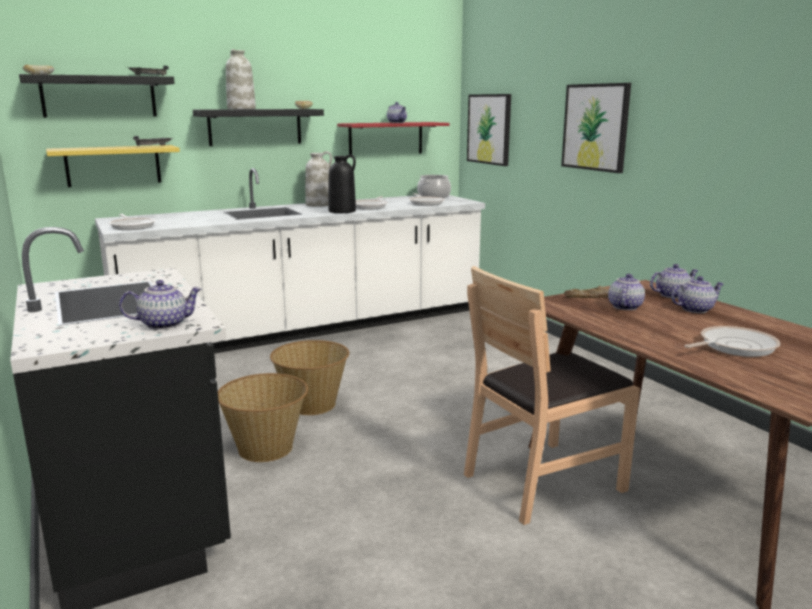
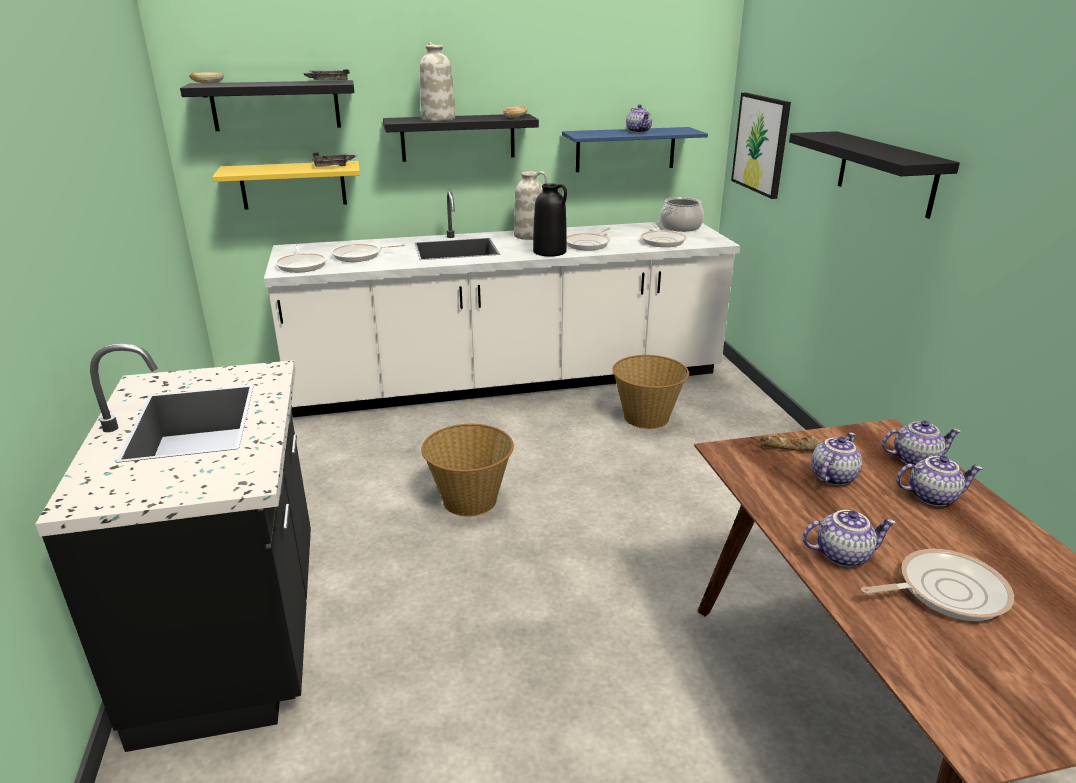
camera: 15 degrees right, 10 degrees up
(164, 324) = (217, 477): teapot -> teapot (842, 554)
(181, 220) = (360, 256): none -> frying pan
(266, 448) = (398, 557): basket -> basket (647, 417)
(386, 138) = (625, 149): red shelf -> blue shelf
(542, 480) = (694, 668): brown chair -> none
(595, 127) = (886, 173): picture -> black shelf

